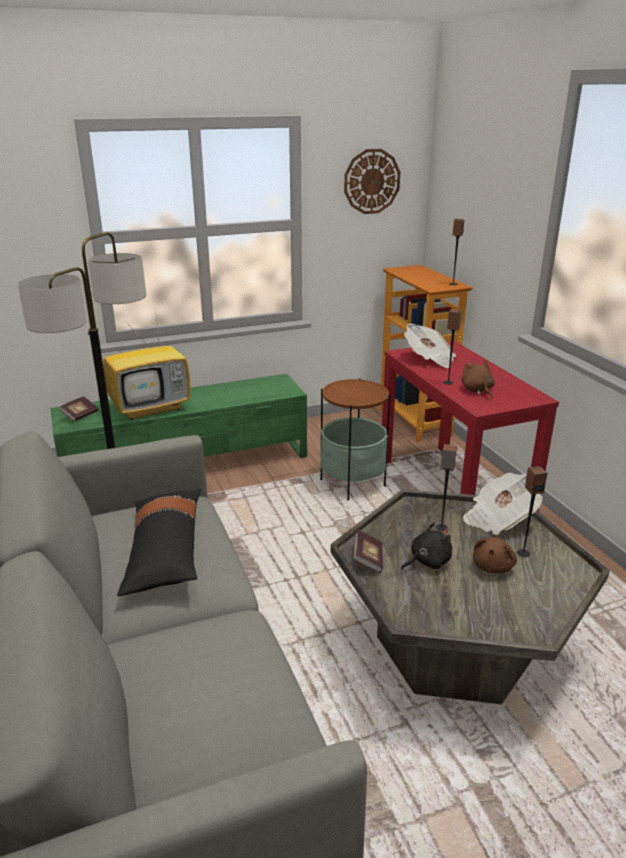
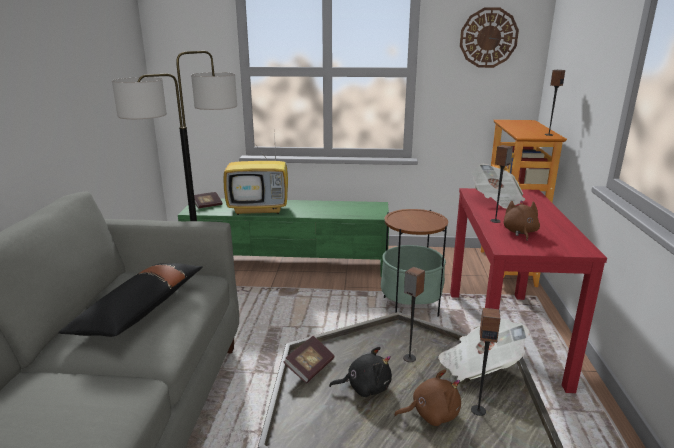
camera: 25 degrees right, 5 degrees down
(493, 566) = (431, 414): brown plush toy -> brown plush toy turned 150 degrees counterclockwise

